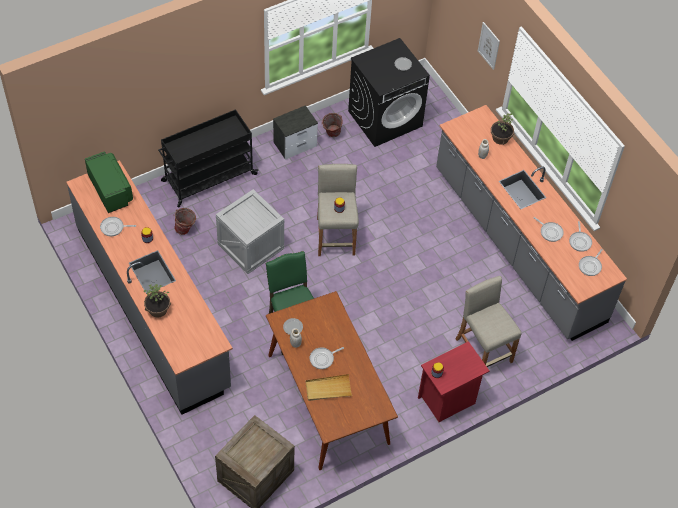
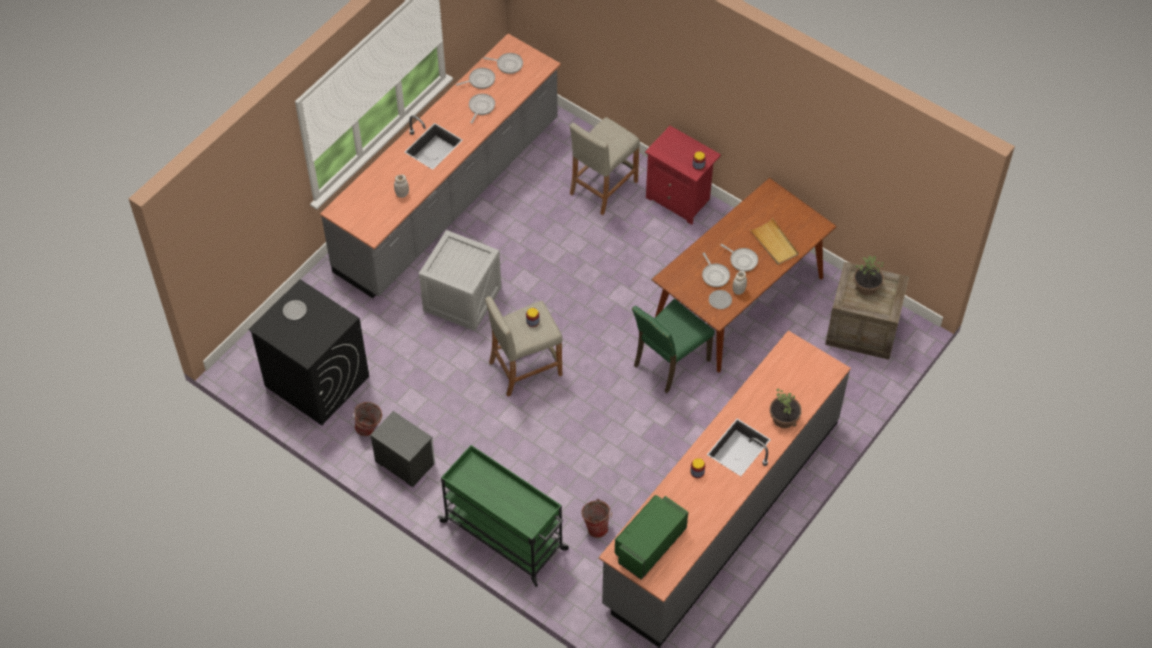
camera: 110 degrees left, 0 degrees up
(113, 228) = (702, 514): frying pan -> frying pan (715, 275)
(208, 178) = (505, 536): black cart -> green cart
(251, 246) = (584, 446): crate -> crate (462, 298)
(489, 45) = (272, 186): picture -> none
(500, 138) = (367, 185): potted plant -> potted plant (866, 287)

